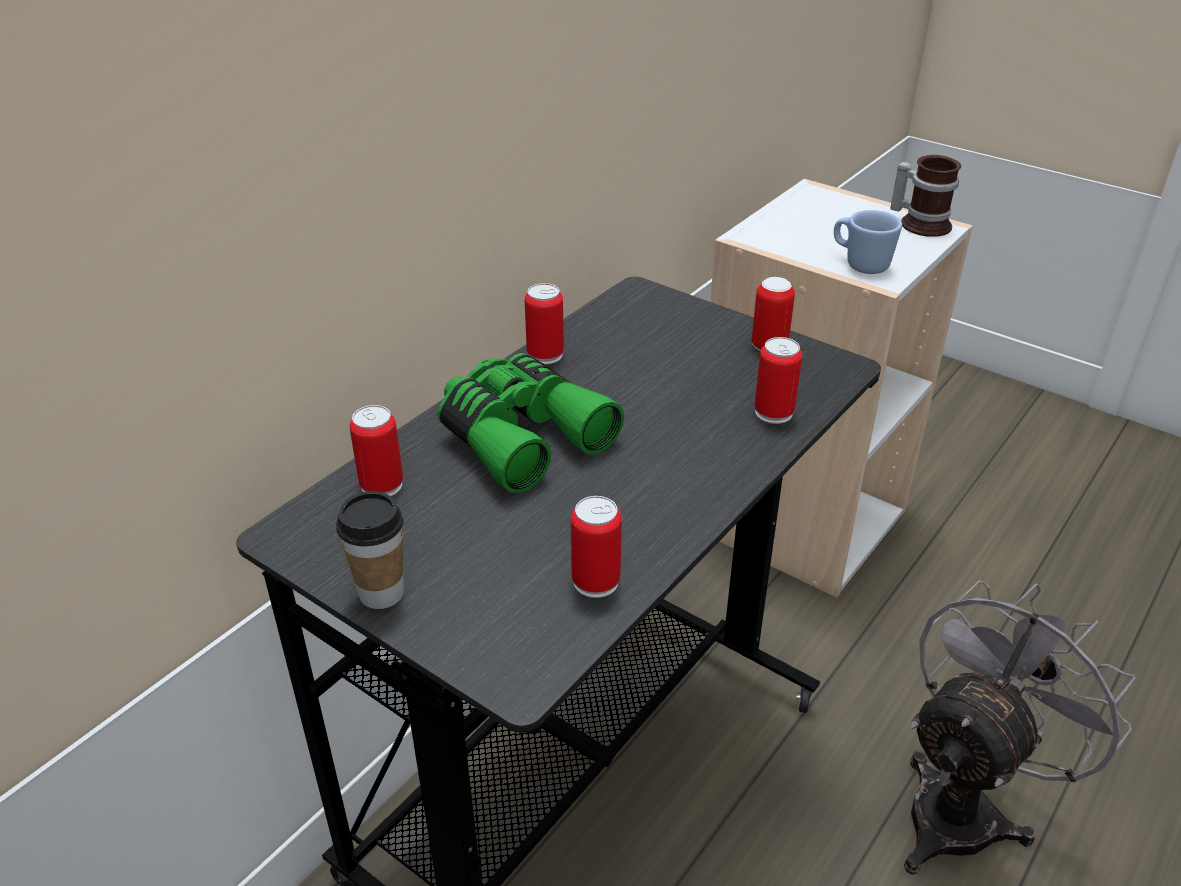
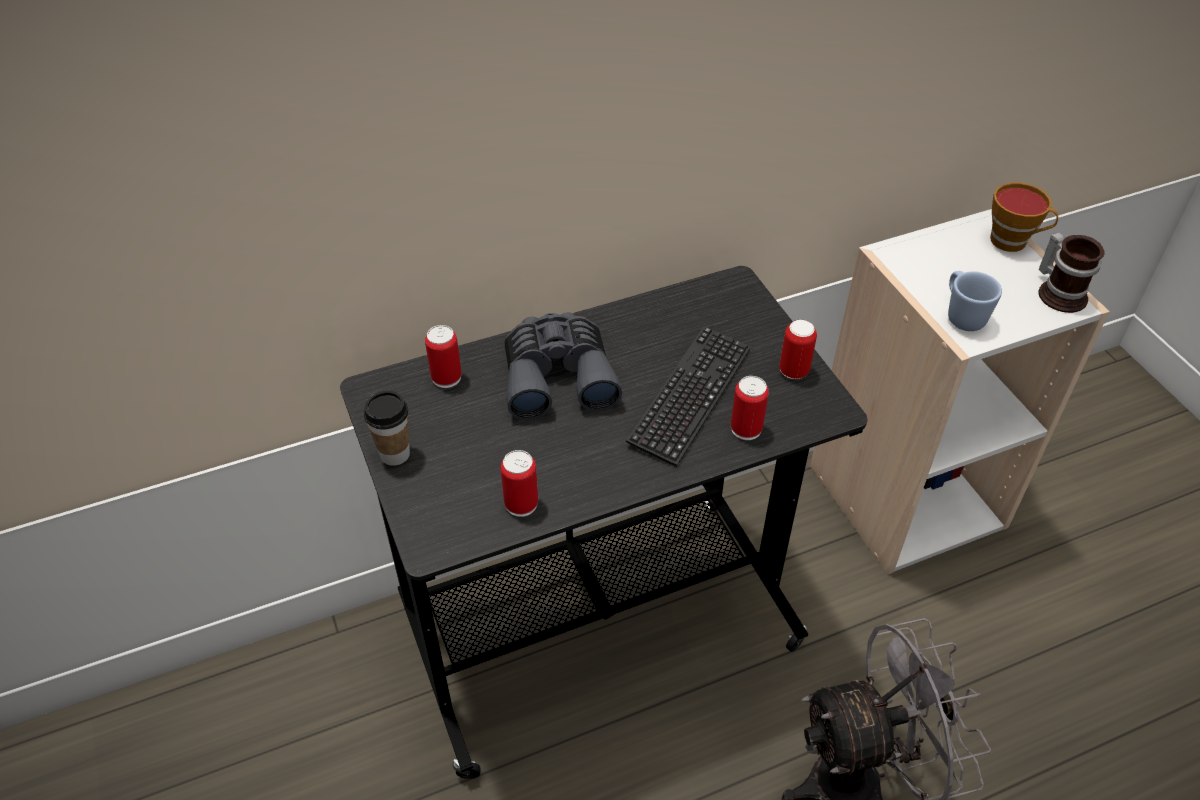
camera: 30 degrees right, 10 degrees up
(521, 436) = (557, 375): green binoculars -> grey binoculars
(545, 354) = (624, 314): can -> none
(688, 404) = (690, 396): none -> keyboard
(844, 198) = (1013, 241): none -> cup

